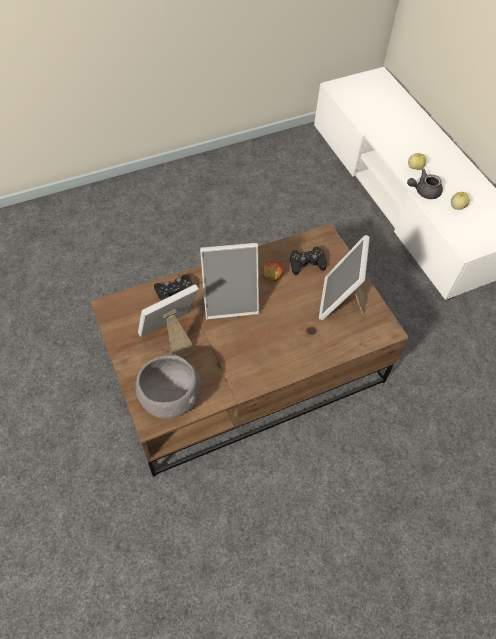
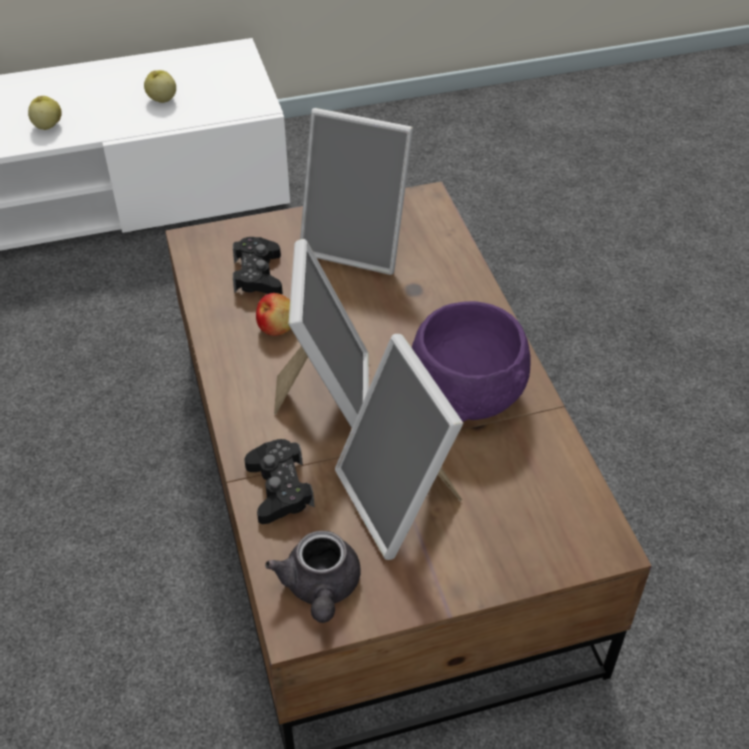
camera: 80 degrees left, 10 degrees down
(170, 396) = (548, 510): grey bowl -> none
(241, 359) = (468, 392): none -> purple bowl
(423, 191) = (111, 127): grey teapot -> grey teapot (320, 588)

